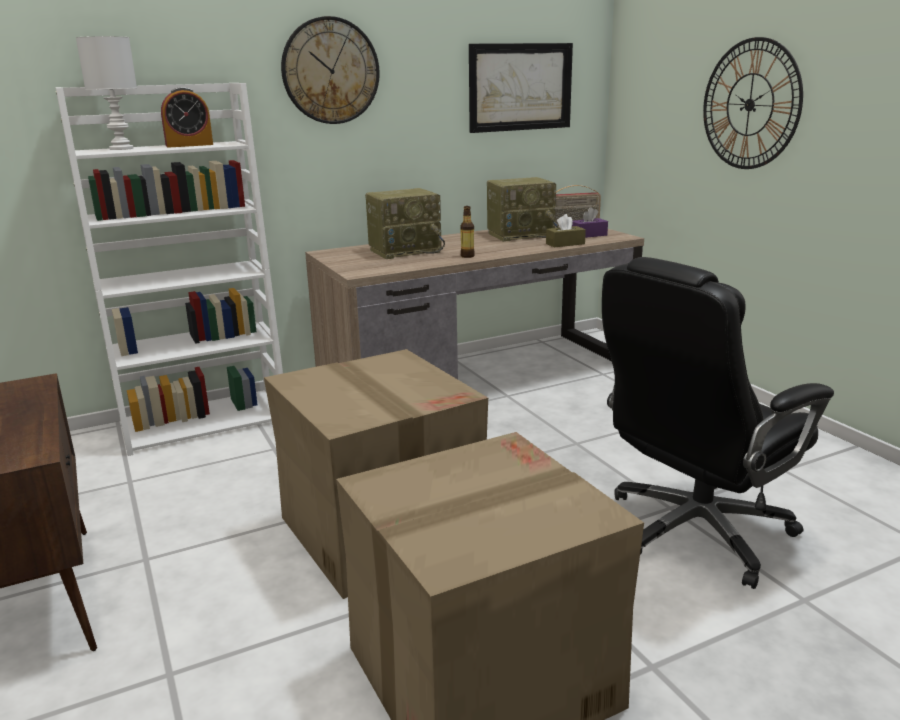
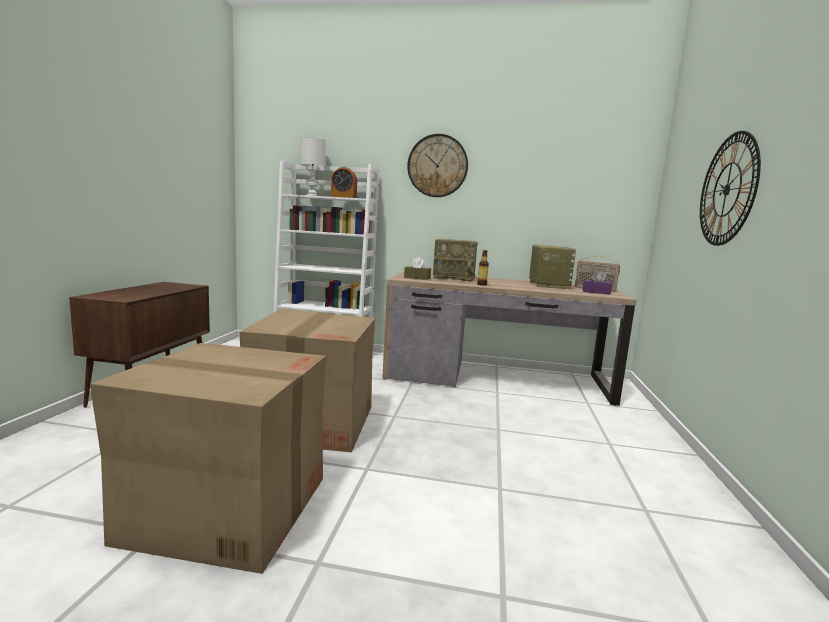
camera: 35 degrees right, 10 degrees down
(520, 87) = (575, 185): picture -> none
(521, 235) = (548, 285): radio -> radio turned 105 degrees counterclockwise
(565, 244) = (564, 291): brown tissue box -> brown tissue box (417, 278)
(694, 532) = (491, 510): black office chair -> none

